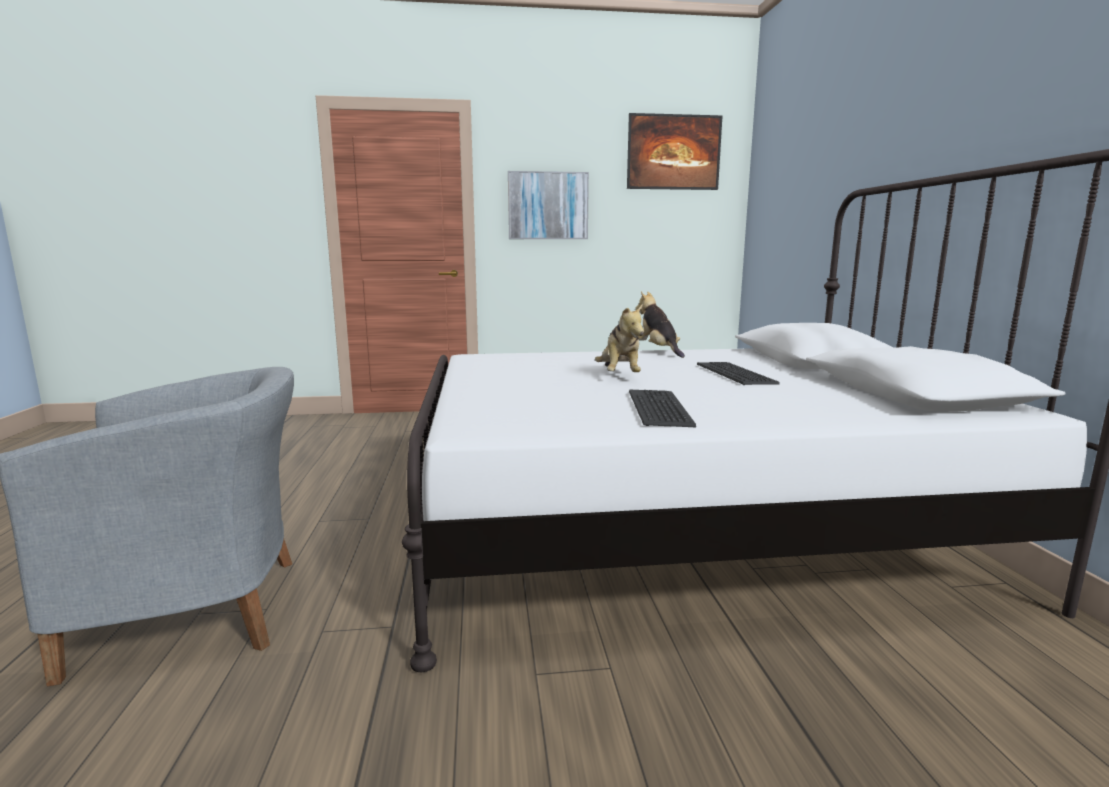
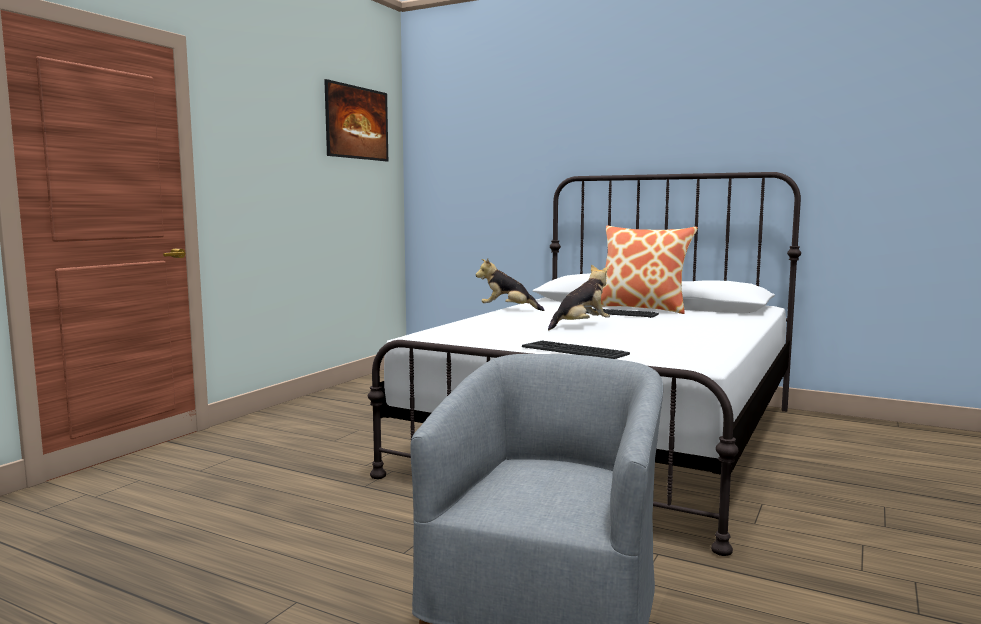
camera: 55 degrees left, 5 degrees down
(548, 206) = (265, 170): picture -> none
(619, 375) = (581, 326): plush toy -> plush toy turned 60 degrees counterclockwise
(660, 408) = (691, 335): keyboard -> keyboard (575, 351)
(804, 375) = (642, 308): none -> pillow

